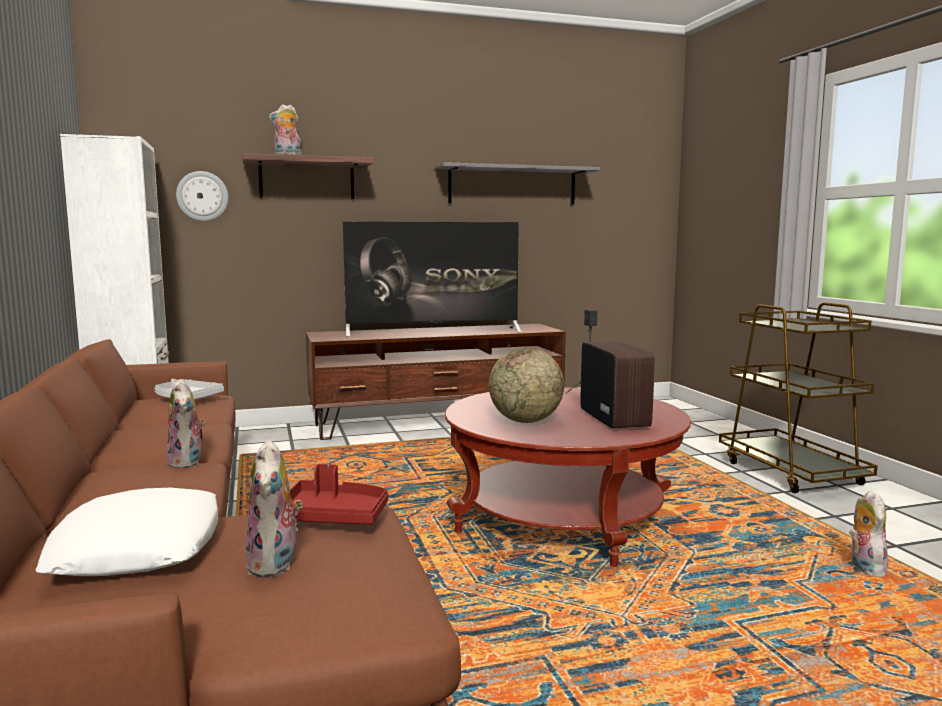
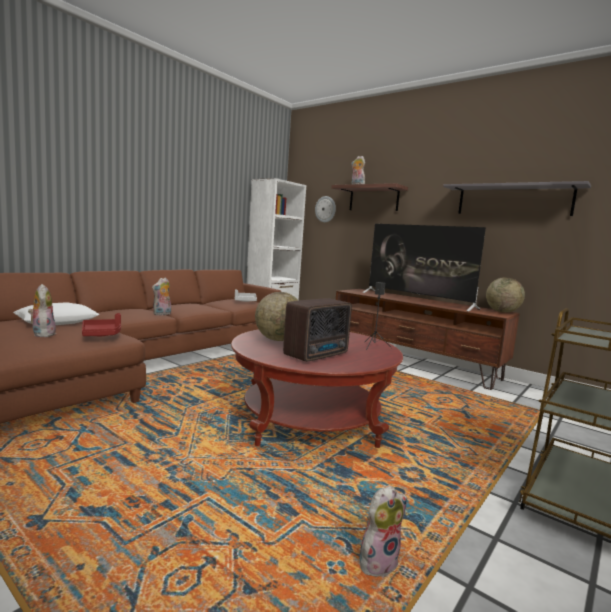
camera: 55 degrees right, 0 degrees up
(276, 565) = (42, 334): plush toy -> plush toy turned 105 degrees clockwise
(531, 325) = (502, 312): none -> globe

